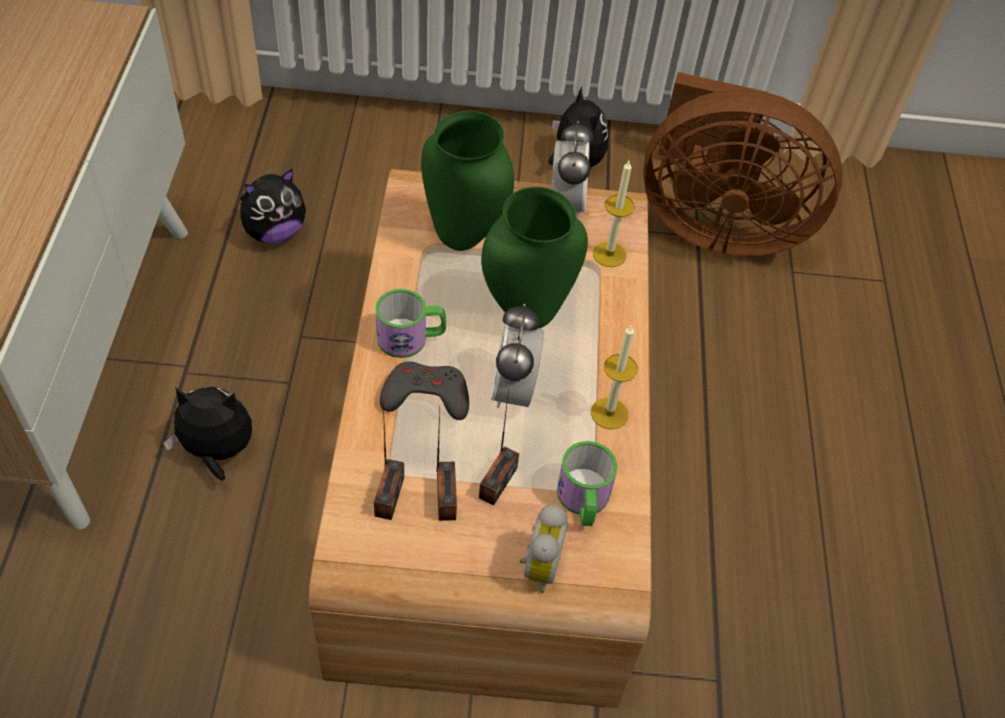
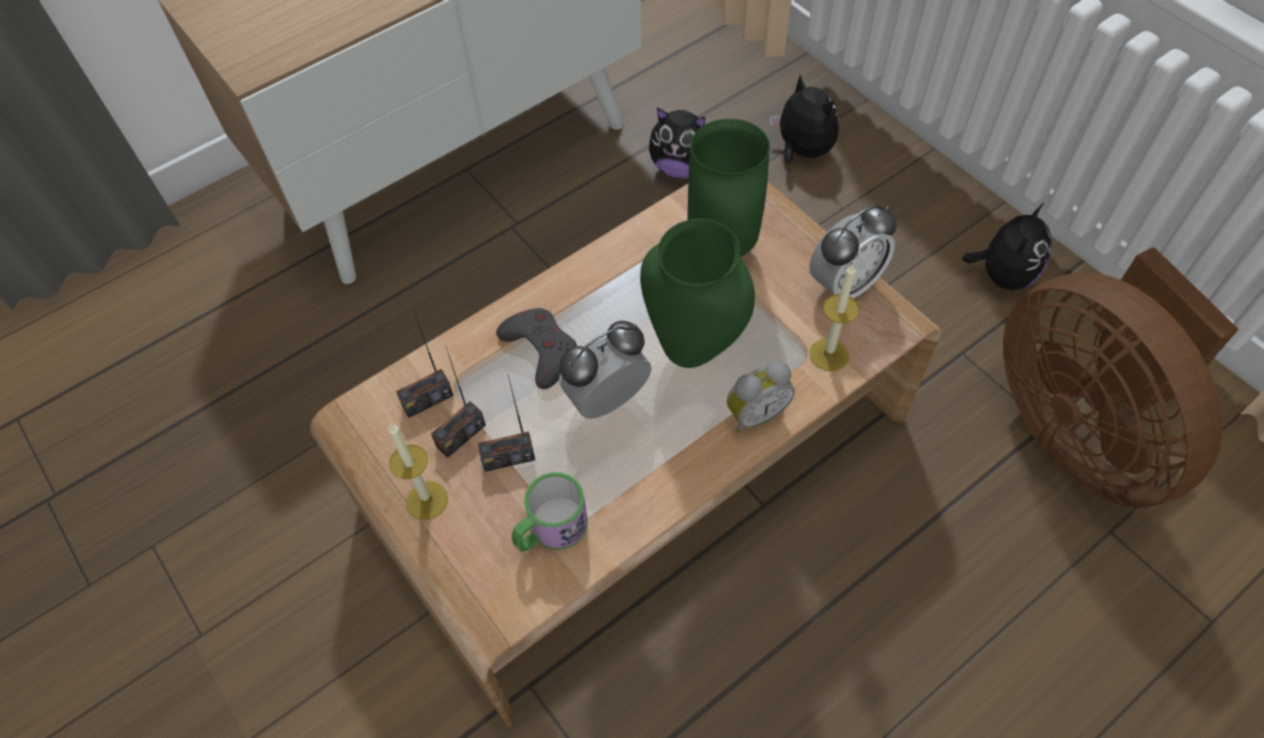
camera: 55 degrees right, 5 degrees up
(217, 451) = (469, 297): plush toy -> plush toy (801, 151)
(411, 338) = (584, 298): mug -> none
(537, 566) = (457, 544): alarm clock -> alarm clock (755, 413)
(609, 413) = (657, 482): candle -> candle (427, 500)

